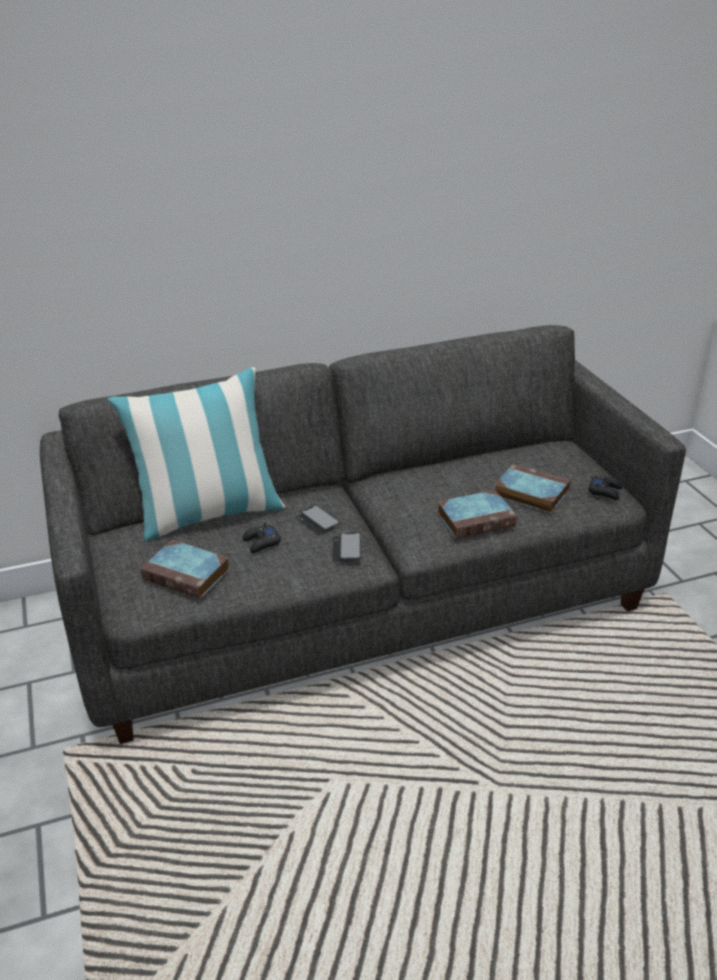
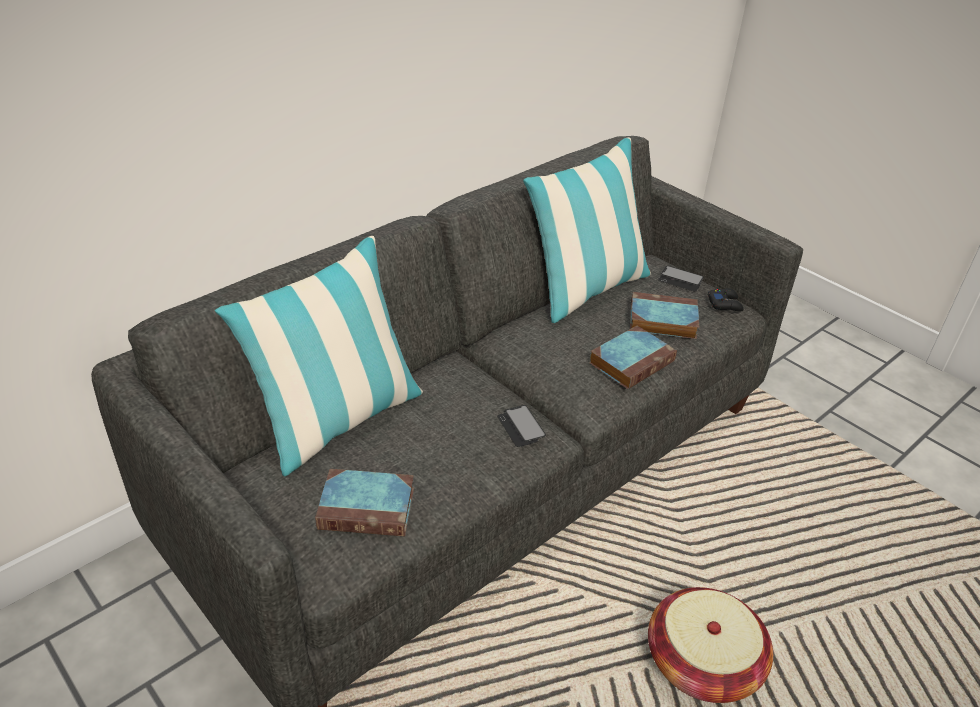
camera: 25 degrees left, 5 degrees up
(261, 542) = (424, 443): black game controller -> none
(317, 521) = (468, 401): phone -> phone (680, 280)
(457, 799) = (702, 663): none -> basket
(479, 457) = (586, 290): none -> pillow

